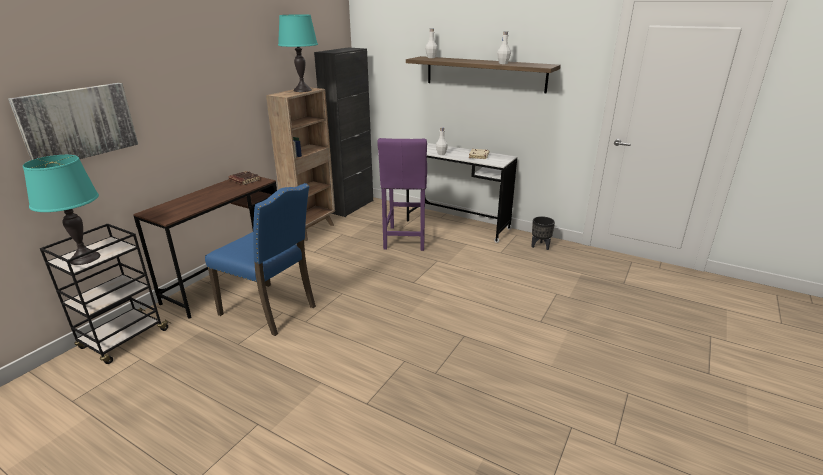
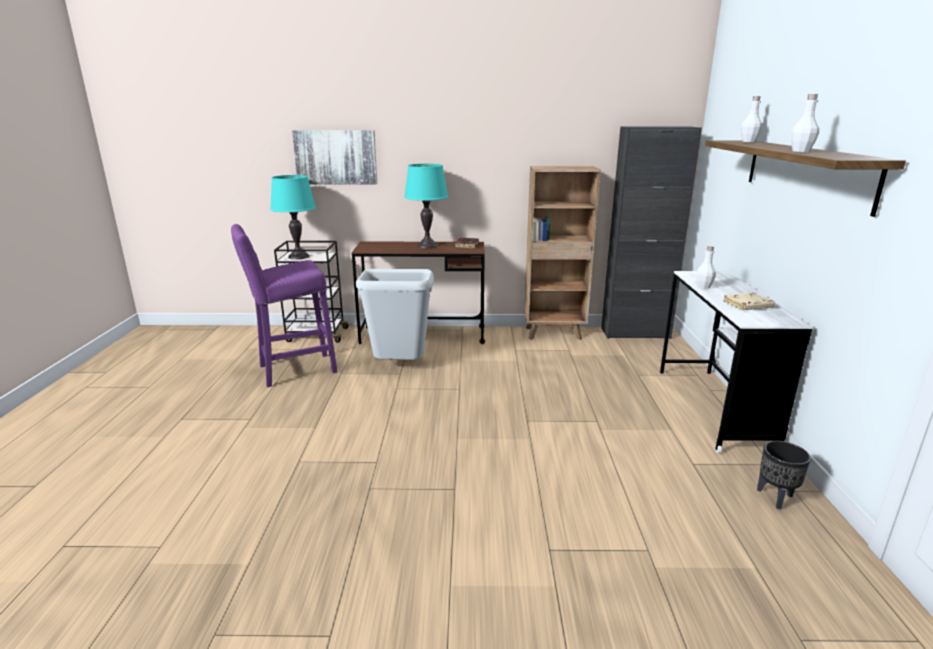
camera: 60 degrees right, 5 degrees down
(271, 310) = (399, 367): blue chair -> grey trash can
(302, 90) = (574, 167): turquoise table lamp -> turquoise table lamp (427, 246)
(405, 240) = (613, 386): purple stool -> purple stool (293, 370)

